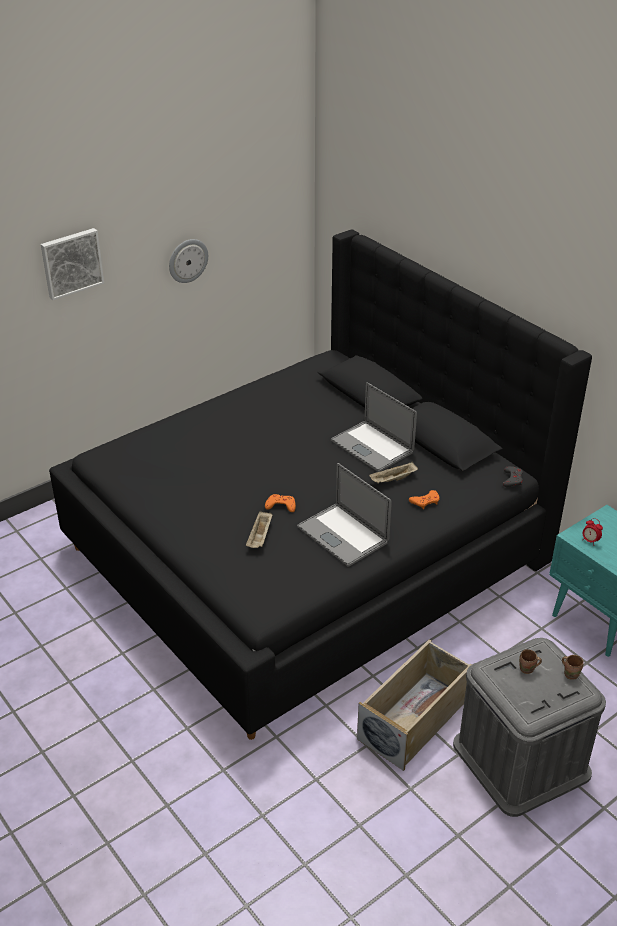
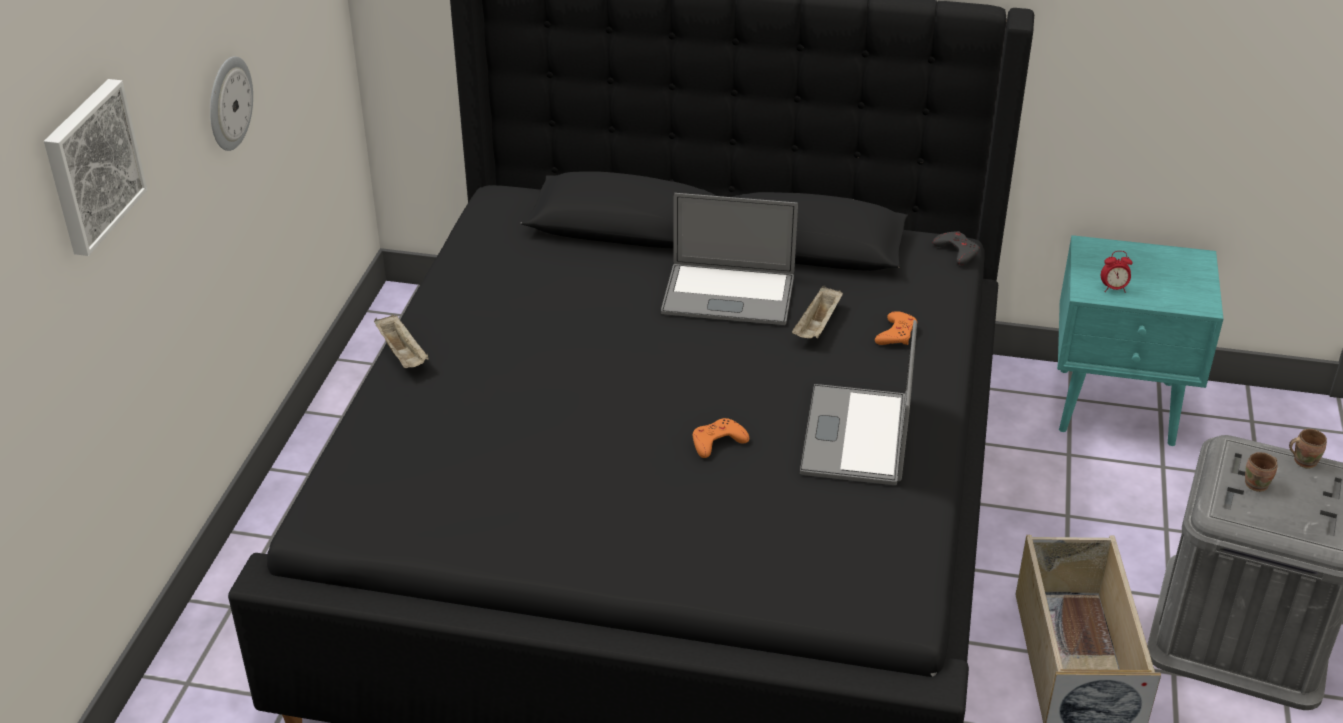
camera: 40 degrees left, 0 degrees up
(260, 537) = (751, 503): beige tray -> beige tray (403, 354)
(342, 534) = (856, 435): laptop -> laptop turned 90 degrees clockwise

